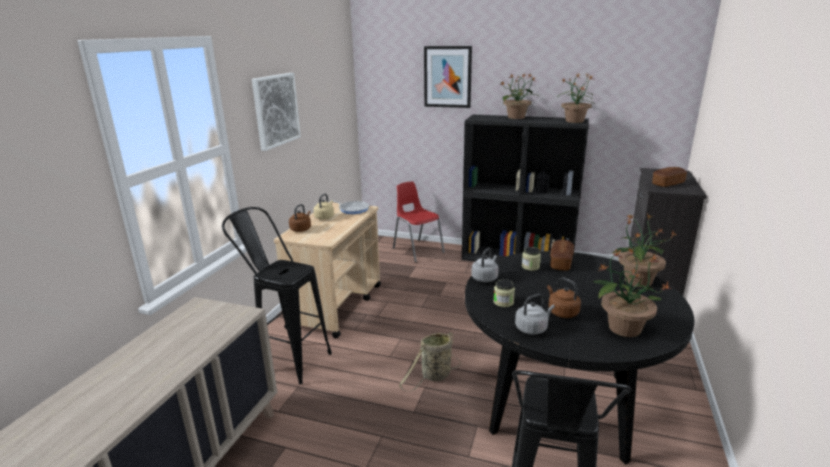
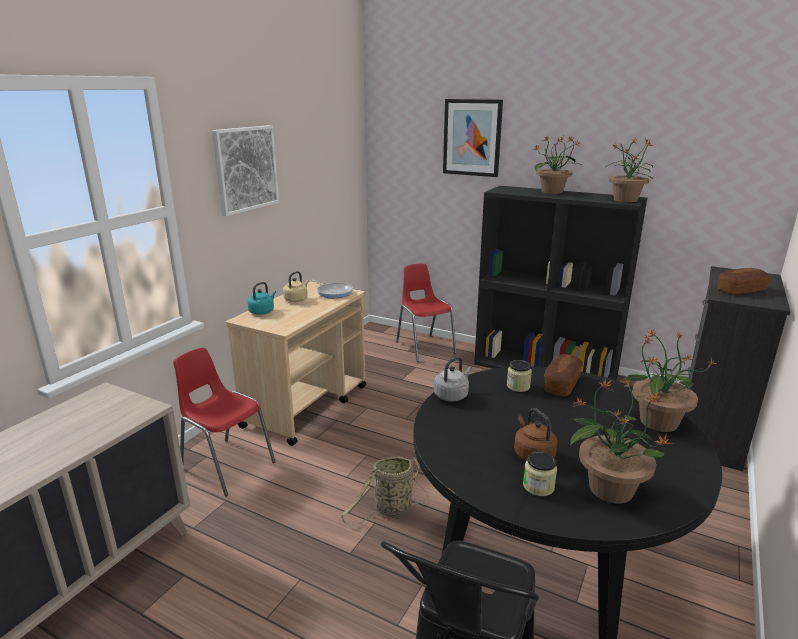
camera: 10 degrees right, 0 degrees up
(287, 359) = (227, 465): black stool -> red chair
(301, 229) = (262, 311): brown kettle -> turquoise kettle
(503, 302) = (460, 431): jar -> jar (538, 486)
(532, 328) = (482, 472): grey kettle -> none

